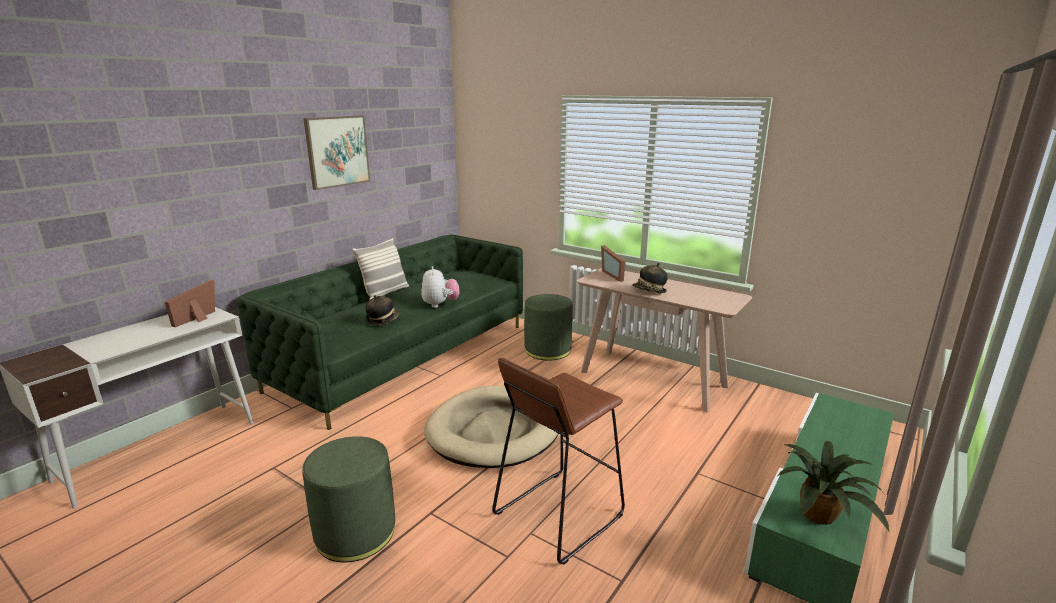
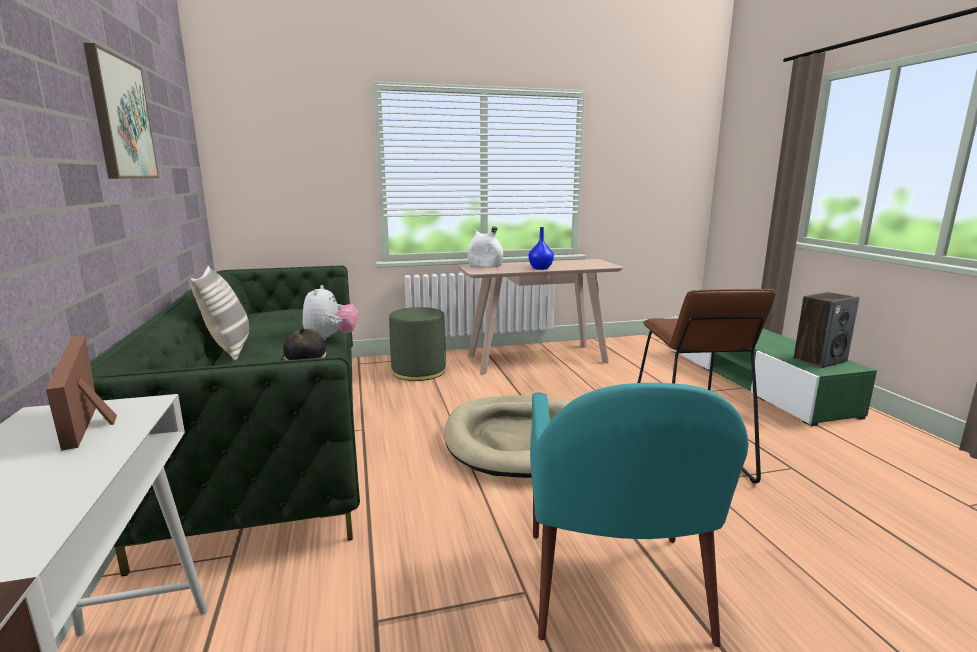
camera: 50 degrees left, 5 degrees down
(355, 533) = (614, 588): green ottoman -> turquoise armchair
(440, 304) = (330, 338): plush toy -> plush toy turned 60 degrees clockwise
(615, 275) = (485, 266): picture frame -> white vase
(649, 291) = (541, 268): hat -> blue vase
(821, 515) = (819, 360): potted plant -> speaker

